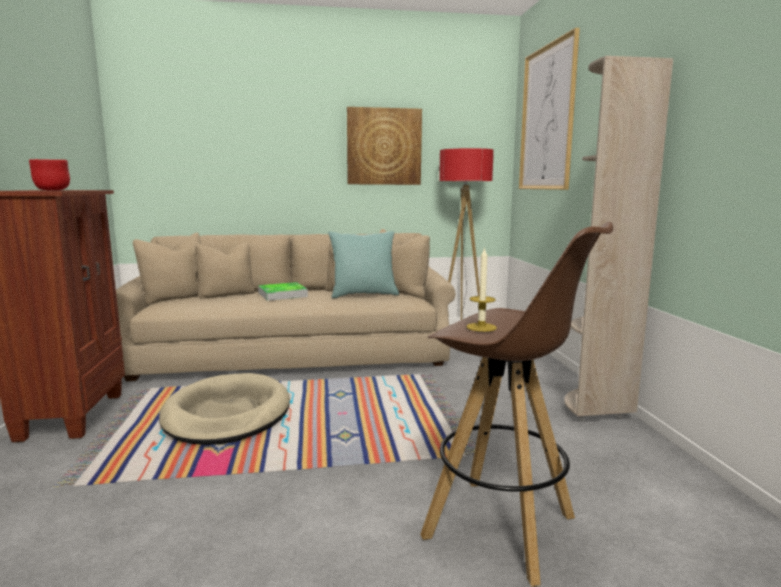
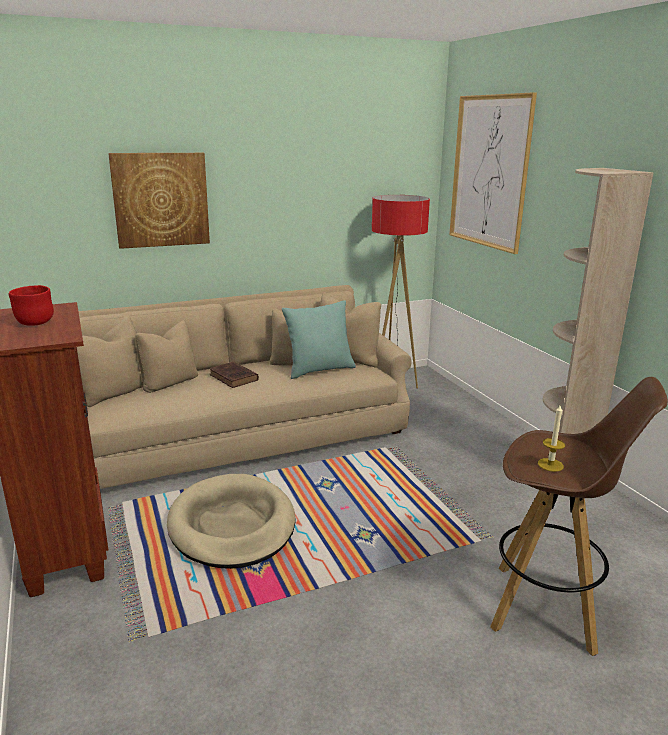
camera: 15 degrees left, 10 degrees up
(282, 294) = (234, 378): tray -> brown book
(384, 147) = (309, 192): picture -> picture (161, 200)

